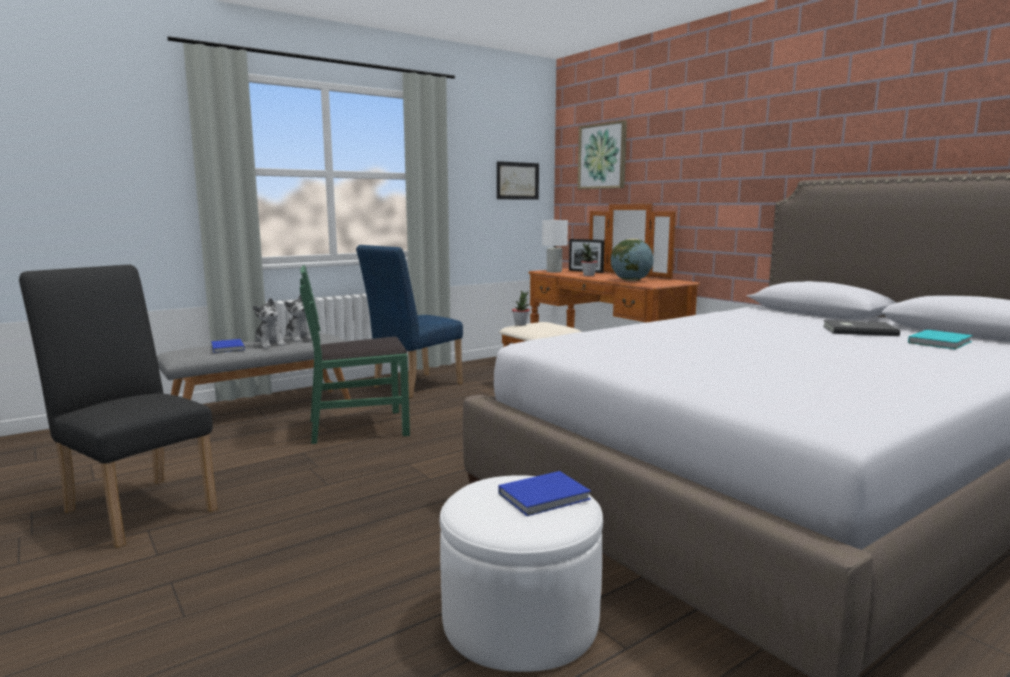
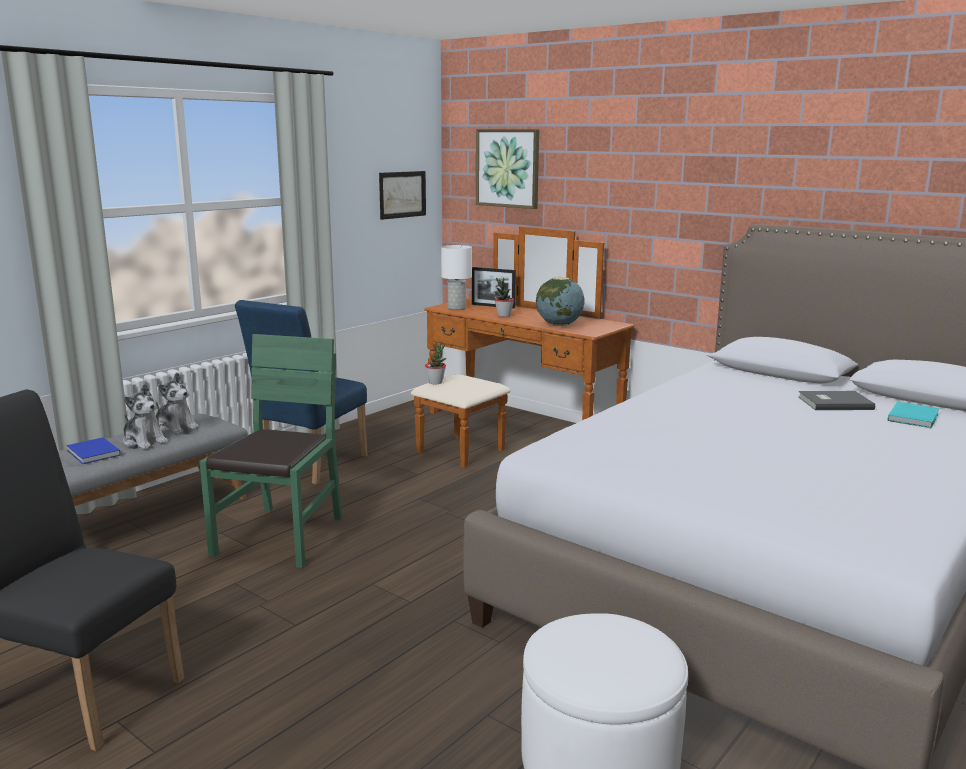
camera: 15 degrees left, 5 degrees up
(359, 427) = (281, 536): green chair -> green chair turned 135 degrees clockwise
(546, 496) = (626, 641): blue book -> none

